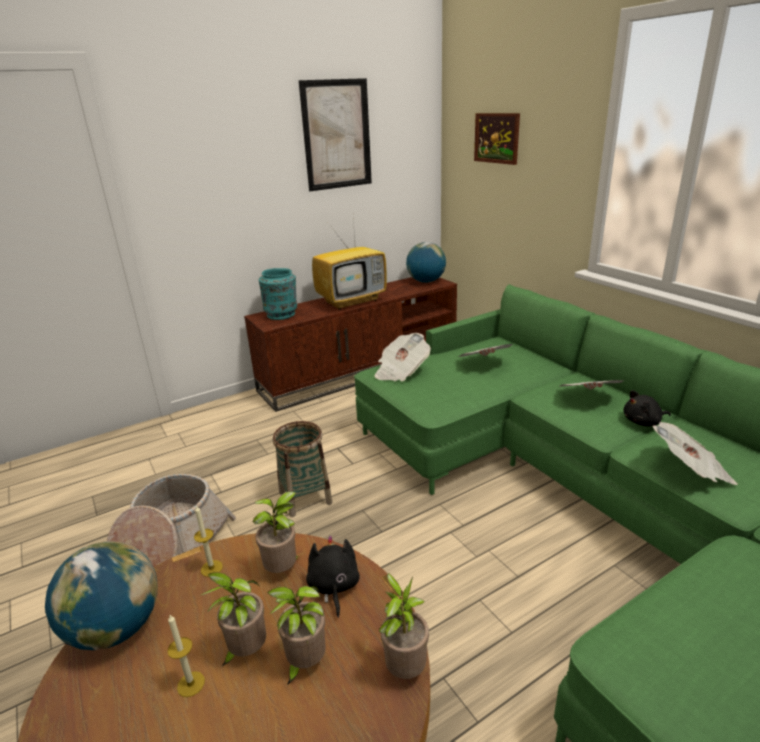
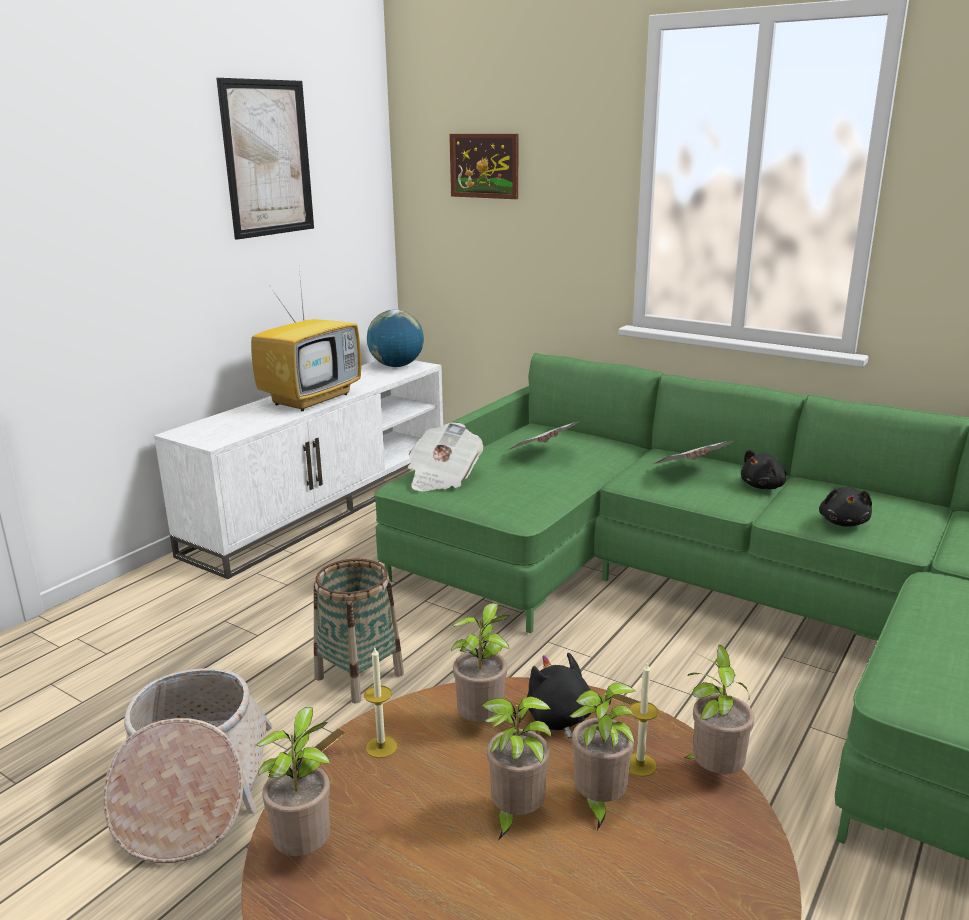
camera: 25 degrees left, 5 degrees down
(116, 628) = (306, 850): globe -> potted plant
(191, 684) = (475, 870): candle -> candle (640, 765)
(282, 315) = (217, 427): turquoise vase -> none
(361, 370) = (324, 505): brown tv stand -> white tv stand
(690, 471) = (843, 522): newspaper -> black plush toy

